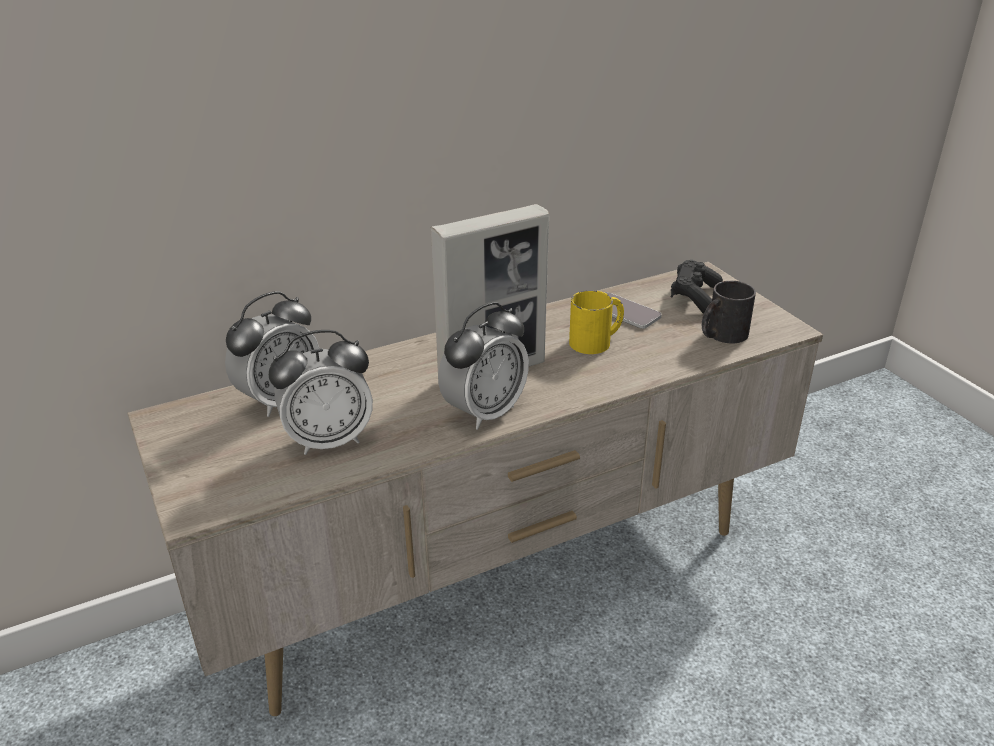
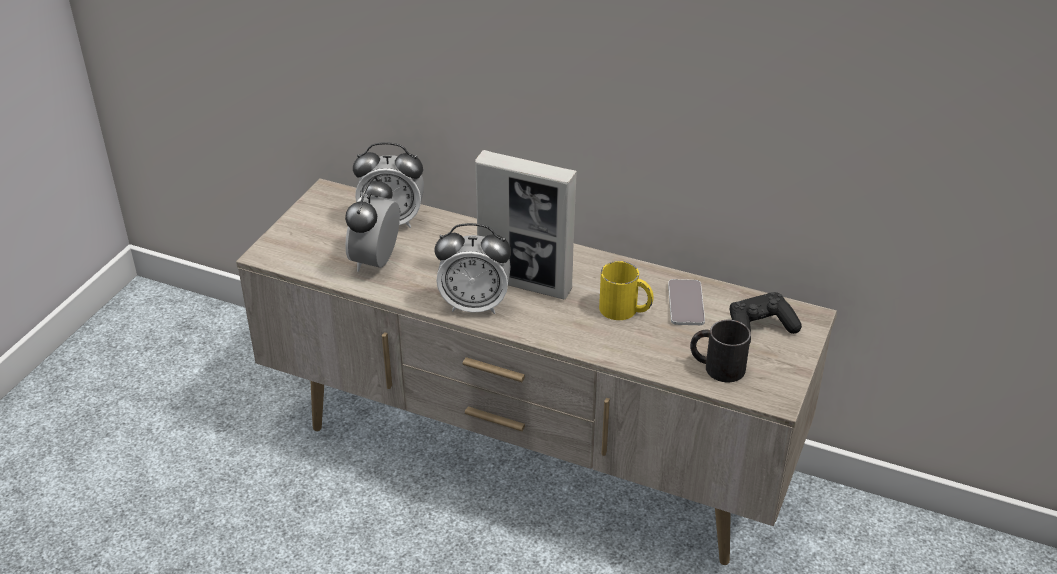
camera: 50 degrees right, 5 degrees up
(329, 440) = (376, 261): alarm clock -> alarm clock turned 75 degrees clockwise

